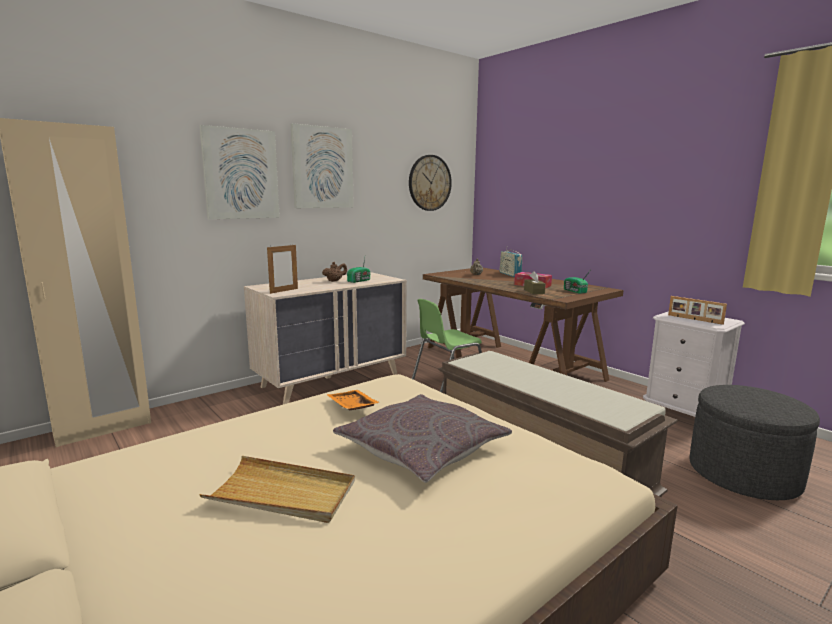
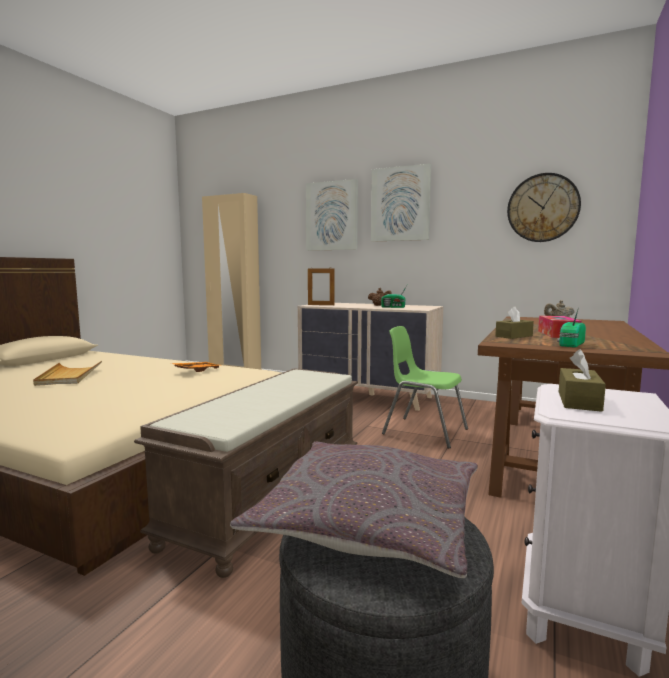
camera: 65 degrees right, 5 degrees down
(422, 449) = (129, 390): grey pillow -> grey pillow (369, 520)
(510, 274) = (607, 327): radio -> none
(694, 319) = (579, 401): picture frame -> brown tissue box

